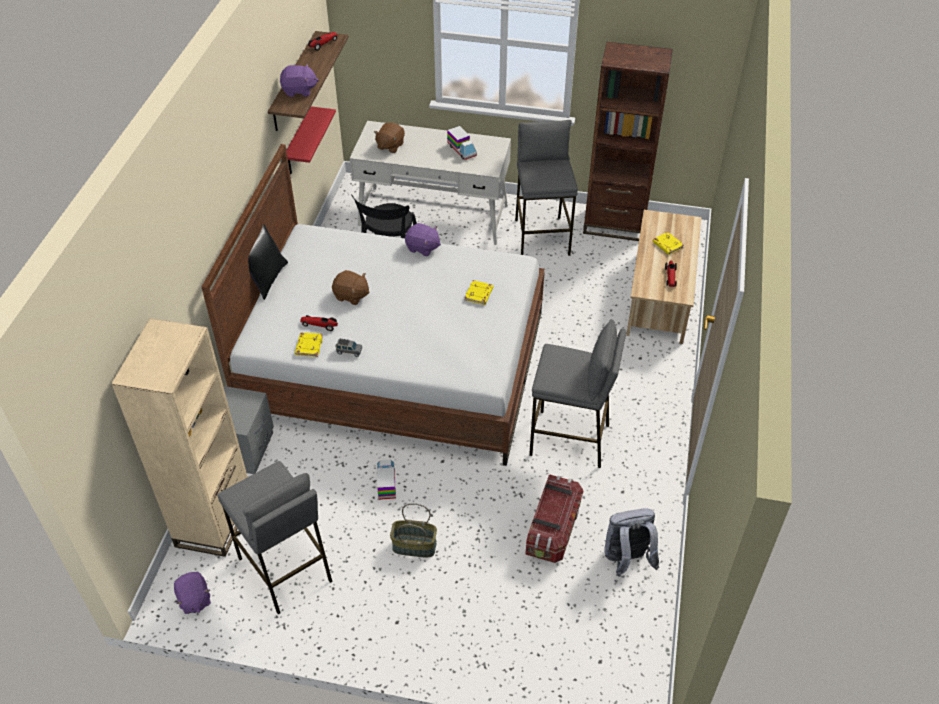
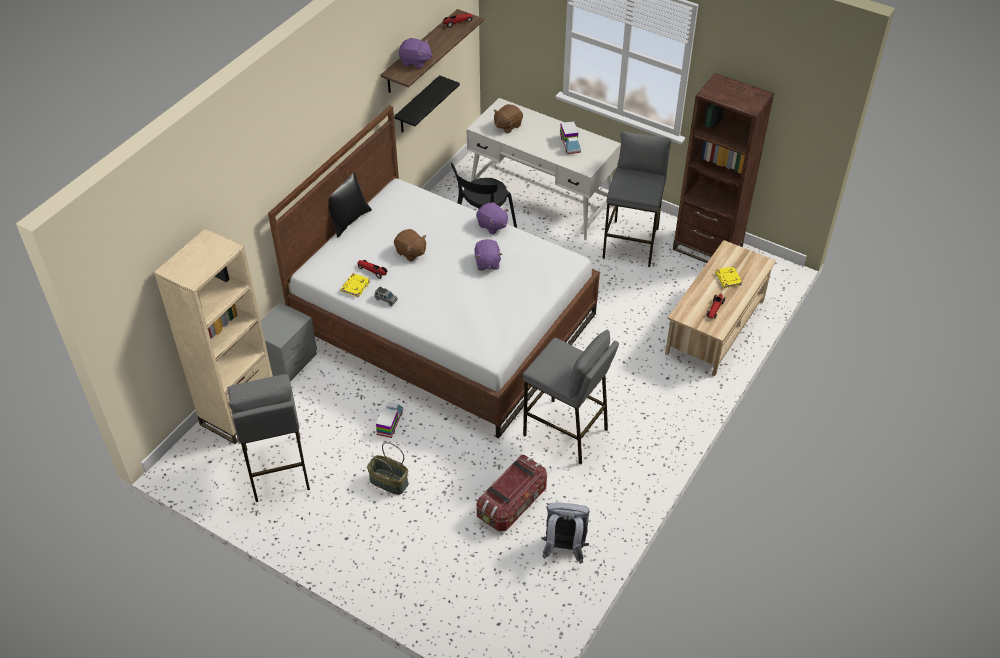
camera: 20 degrees right, 0 degrees up
(194, 600) = (197, 470): purple plush toy -> purple plush toy (487, 263)
(298, 142) = (417, 106): red shelf -> black shelf
(479, 295) = (520, 280): yellow book -> none

